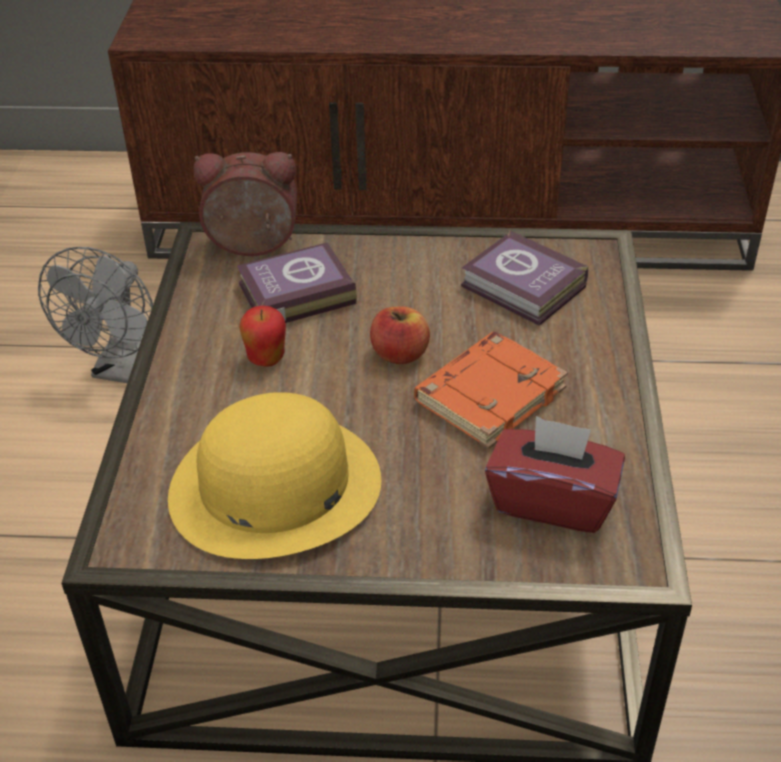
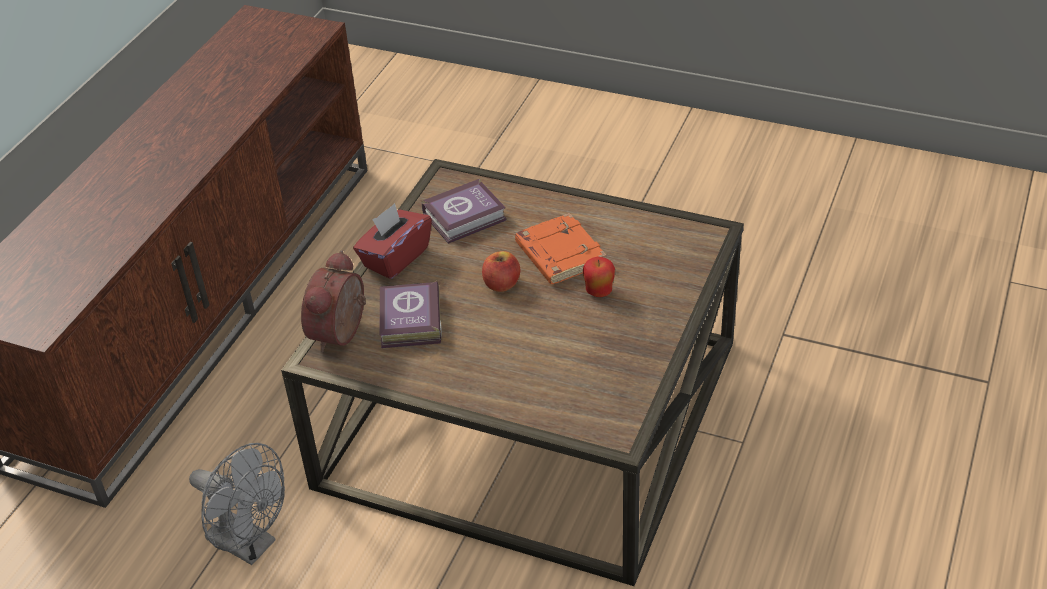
camera: 70 degrees left, 0 degrees up
(266, 358) = (473, 346): apple -> apple (599, 292)
(274, 487) = (597, 359): yellow hat -> none
(552, 501) = (655, 251): red tissue box -> red tissue box (395, 258)

